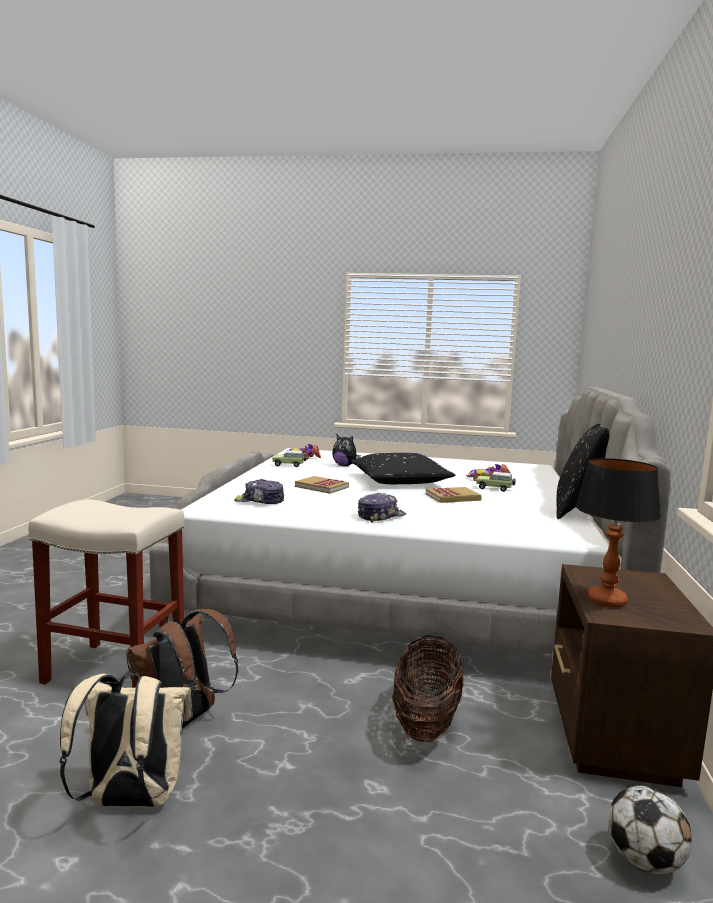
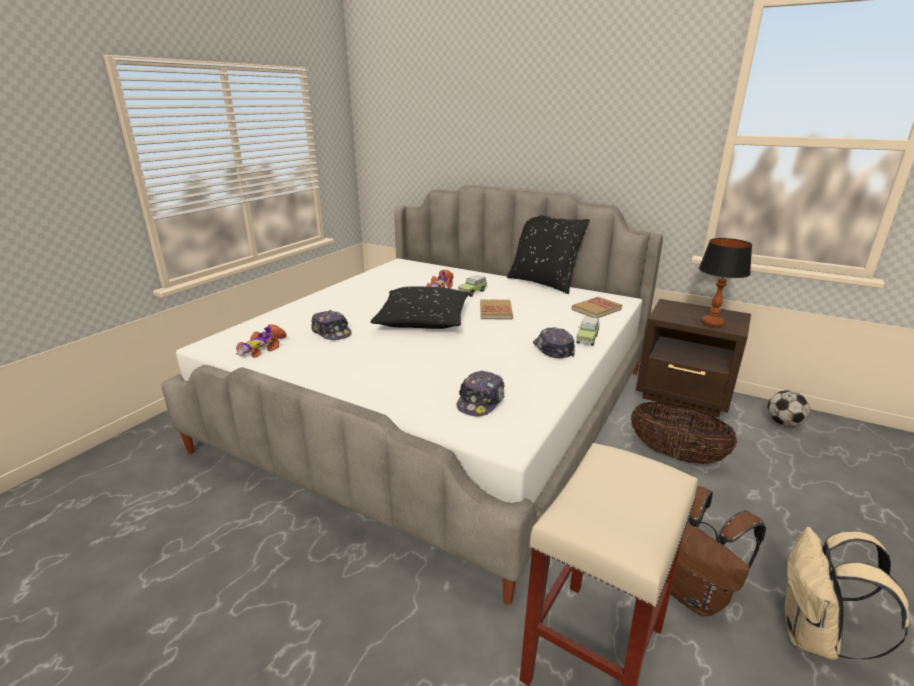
camera: 70 degrees left, 15 degrees up
(289, 465) = (300, 362): toy car -> toy car (587, 338)
(321, 487) = (429, 359): book -> book (596, 309)
(344, 465) = (331, 332): plush toy -> cap

